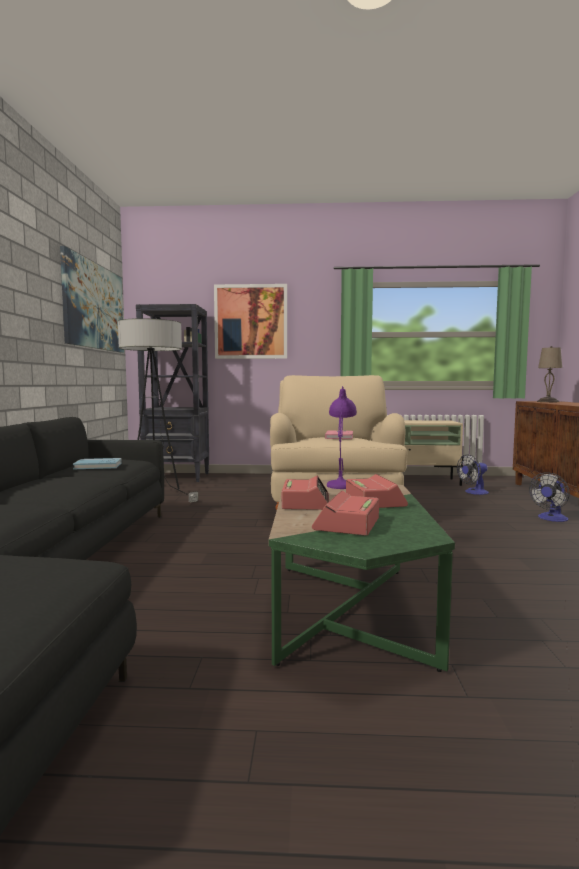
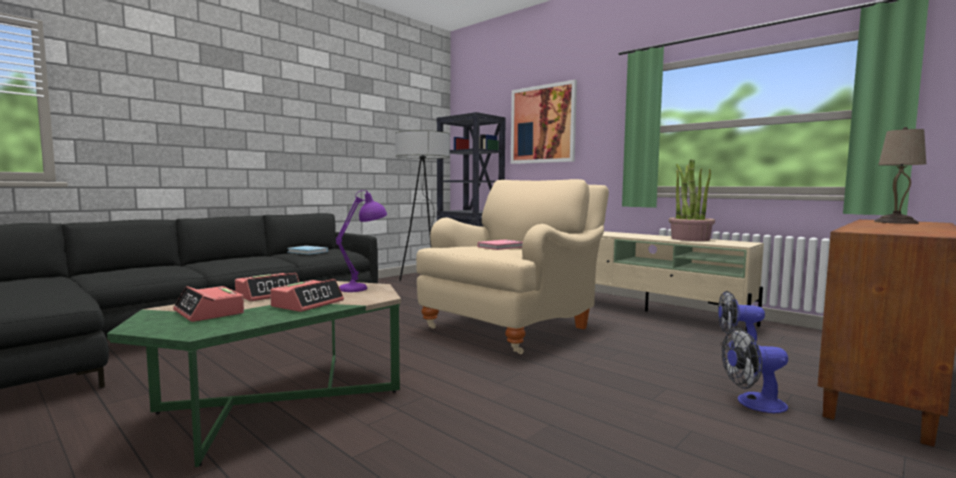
camera: 40 degrees right, 0 degrees up
(94, 306) = (402, 122): picture -> none
(347, 524) = (209, 312): alarm clock -> alarm clock turned 105 degrees counterclockwise
(409, 421) = (690, 239): none -> potted plant

